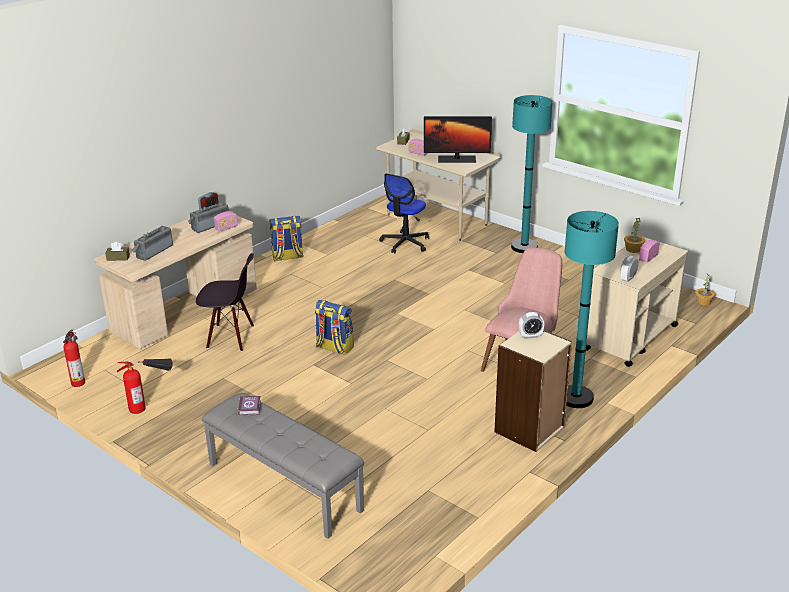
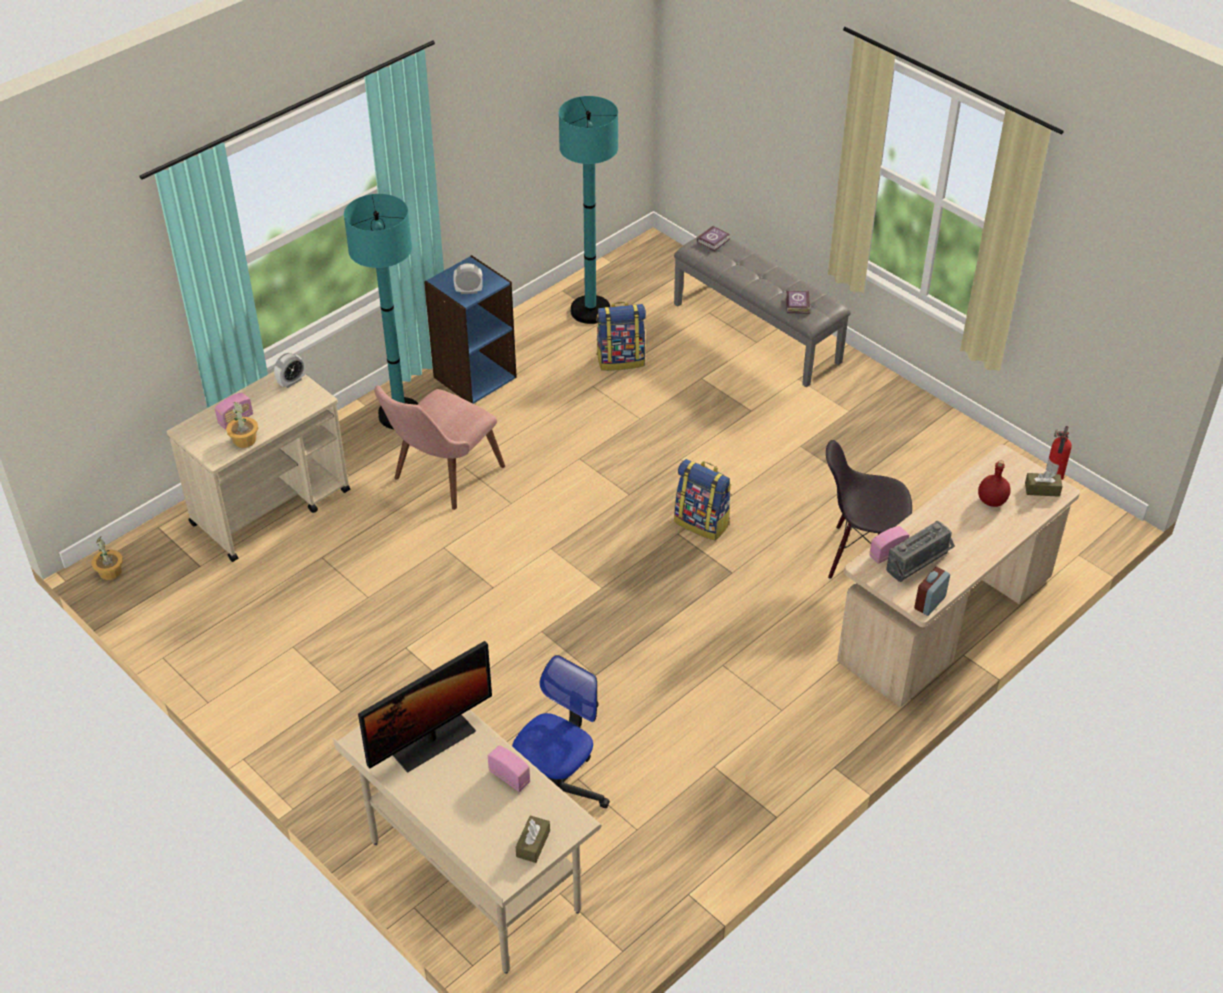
camera: 175 degrees left, 15 degrees up
(150, 402) = (939, 449): fire extinguisher -> none
(153, 251) = (992, 501): radio -> red bottle
(287, 257) = (792, 765): backpack -> backpack (621, 360)
(323, 464) = (714, 241): none -> book
(457, 159) = (431, 740): monitor -> monitor turned 135 degrees clockwise
(524, 247) = (328, 754): turquoise floor lamp -> turquoise floor lamp (590, 311)
(530, 430) = (474, 377): beige bookcase -> blue bookcase

